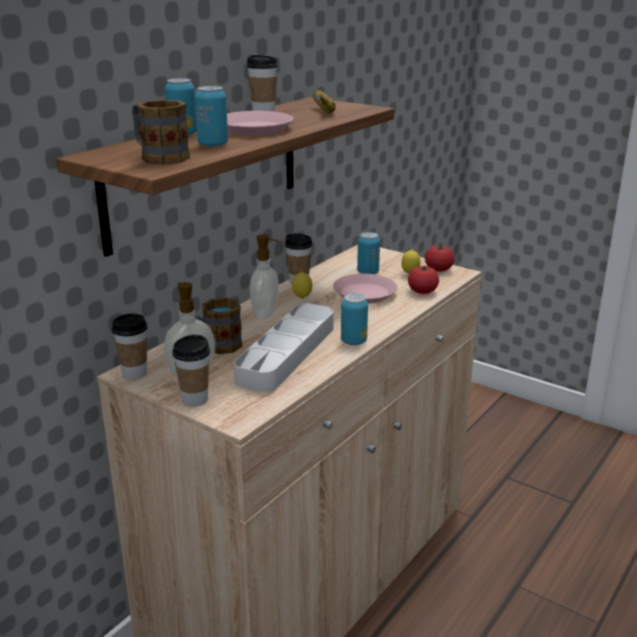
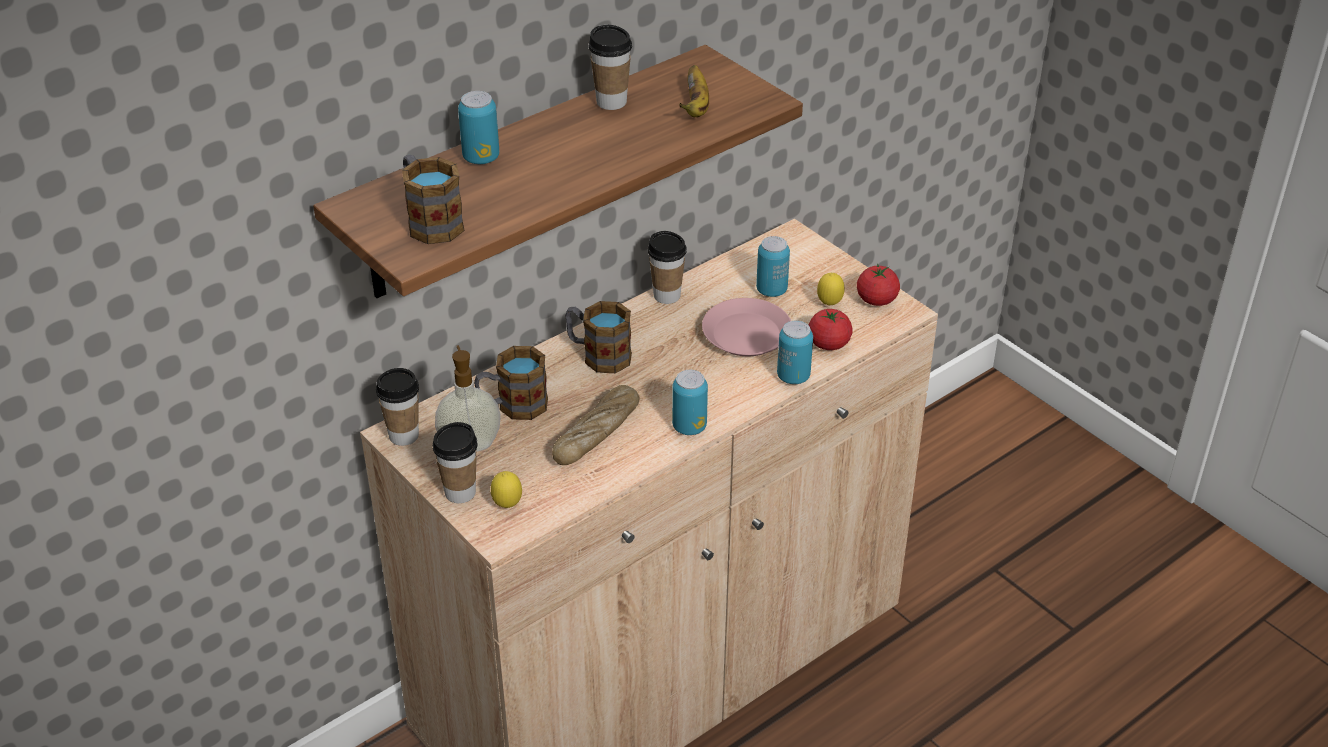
camera: 15 degrees right, 15 degrees up
(213, 145) = (505, 196): can -> can (793, 376)
(255, 128) = (578, 152): pink plate -> none
(266, 314) = (598, 355): soap dispenser -> mug
(287, 353) = (597, 433): grey tray -> bread
(302, 298) = (657, 331): lemon -> lemon (507, 506)

